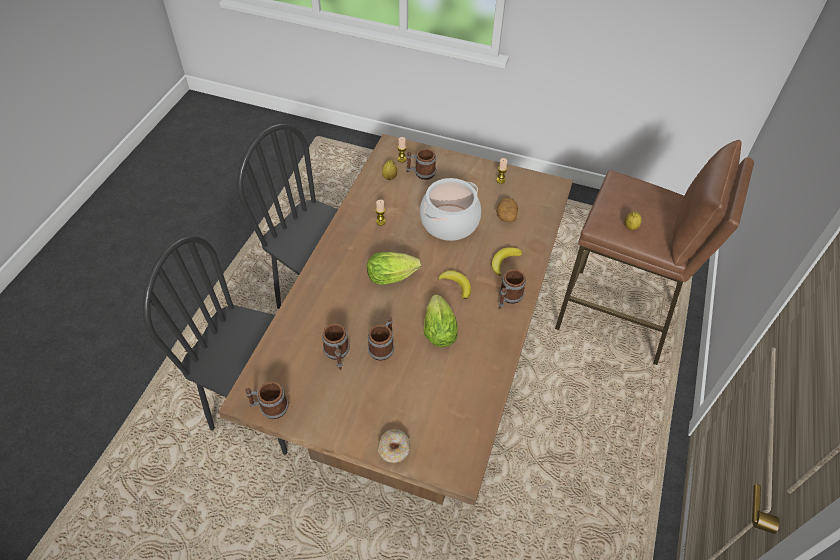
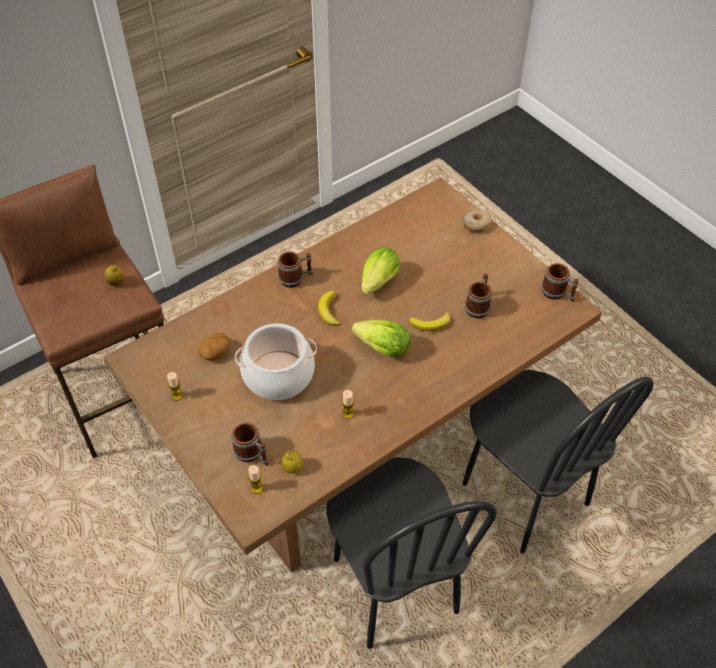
camera: 145 degrees left, 0 degrees up
(383, 347) = (435, 293): mug -> none
(504, 261) = (266, 310): banana -> banana (431, 324)

